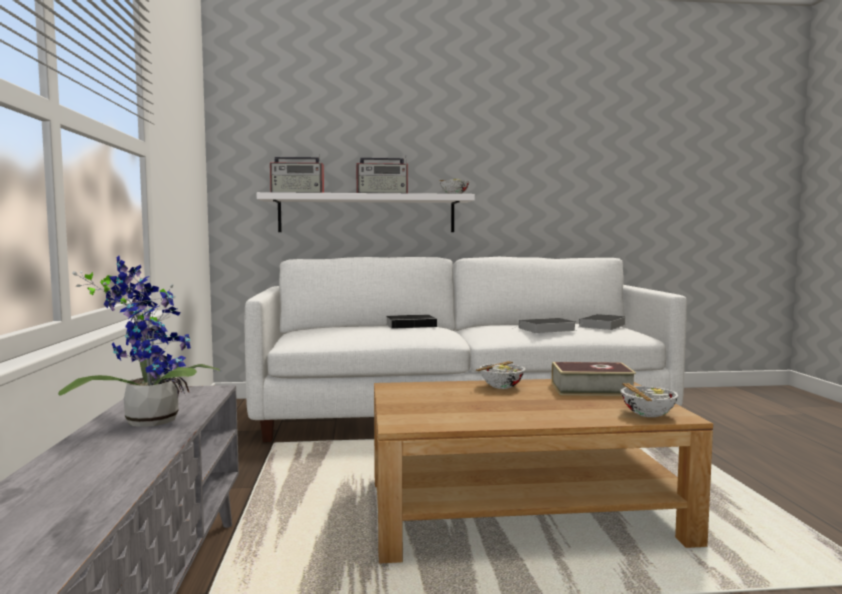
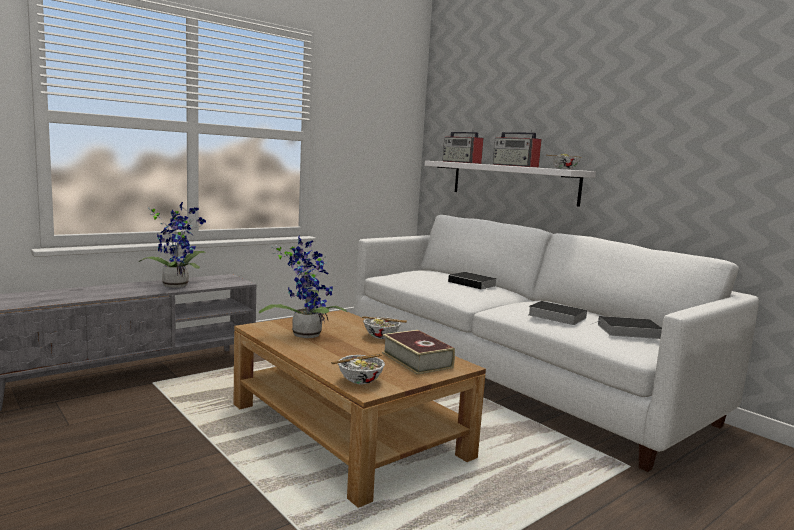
camera: 55 degrees right, 5 degrees up
(459, 408) = (305, 333): none -> potted plant

